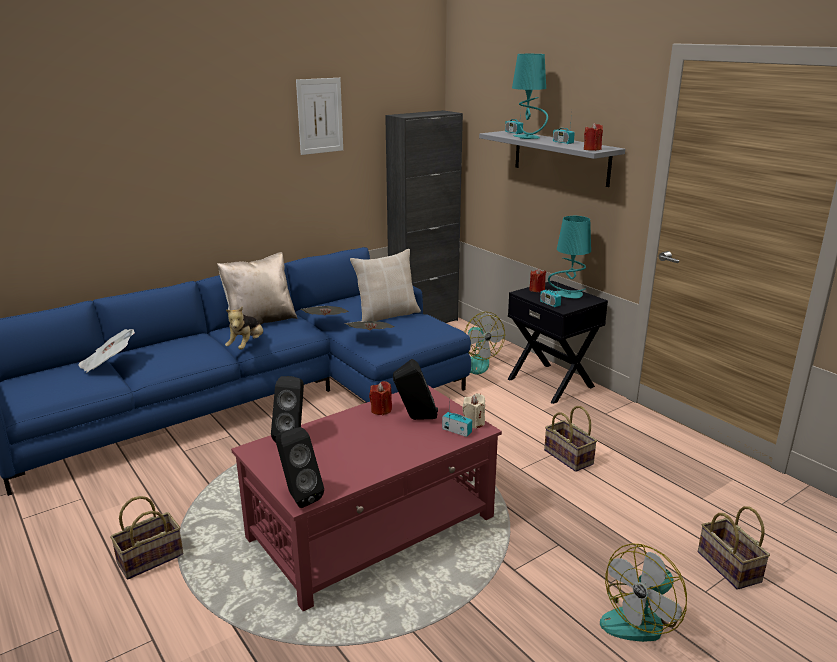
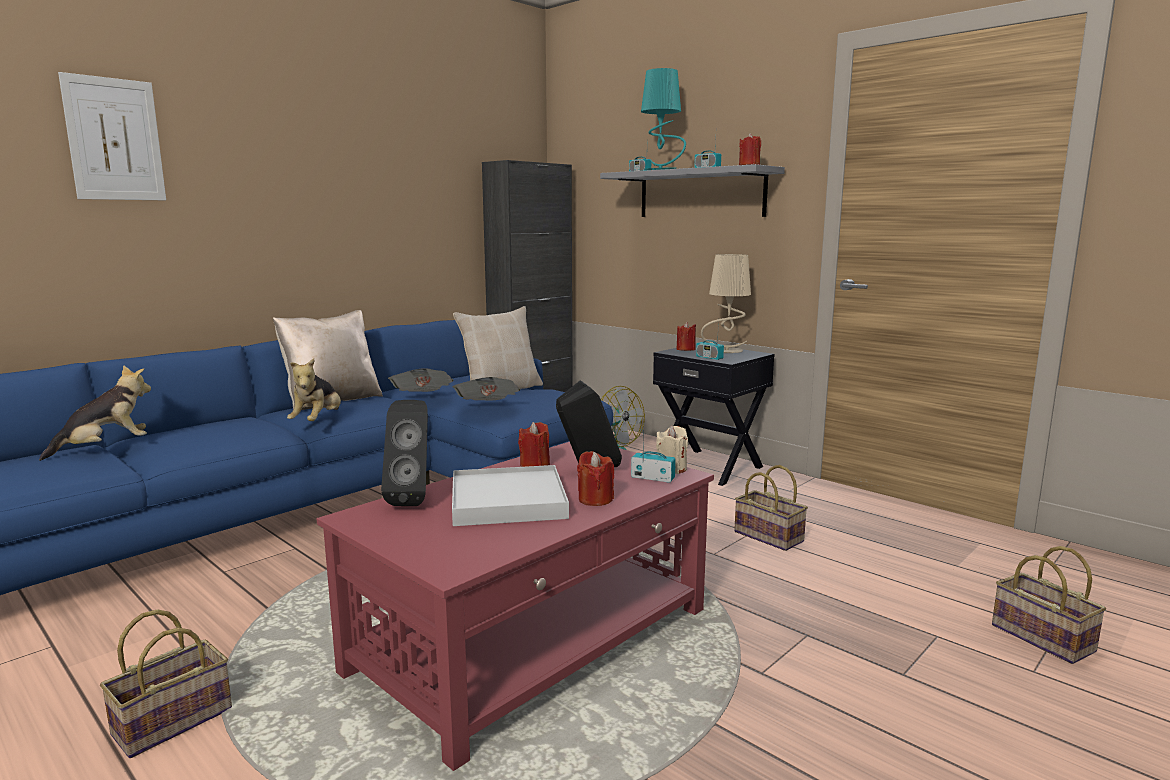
camera: 10 degrees left, 10 degrees down
(108, 364) = (106, 448): newspaper -> plush toy
(298, 497) = (443, 565): black speaker -> none
(320, 116) = (404, 153): picture -> picture (114, 139)
(352, 445) = (507, 501): none -> white tray
(409, 448) = (595, 499): none -> red candle
(568, 295) = (725, 351): turquoise table lamp -> beige table lamp
(641, 618) = (972, 716): fan -> none

